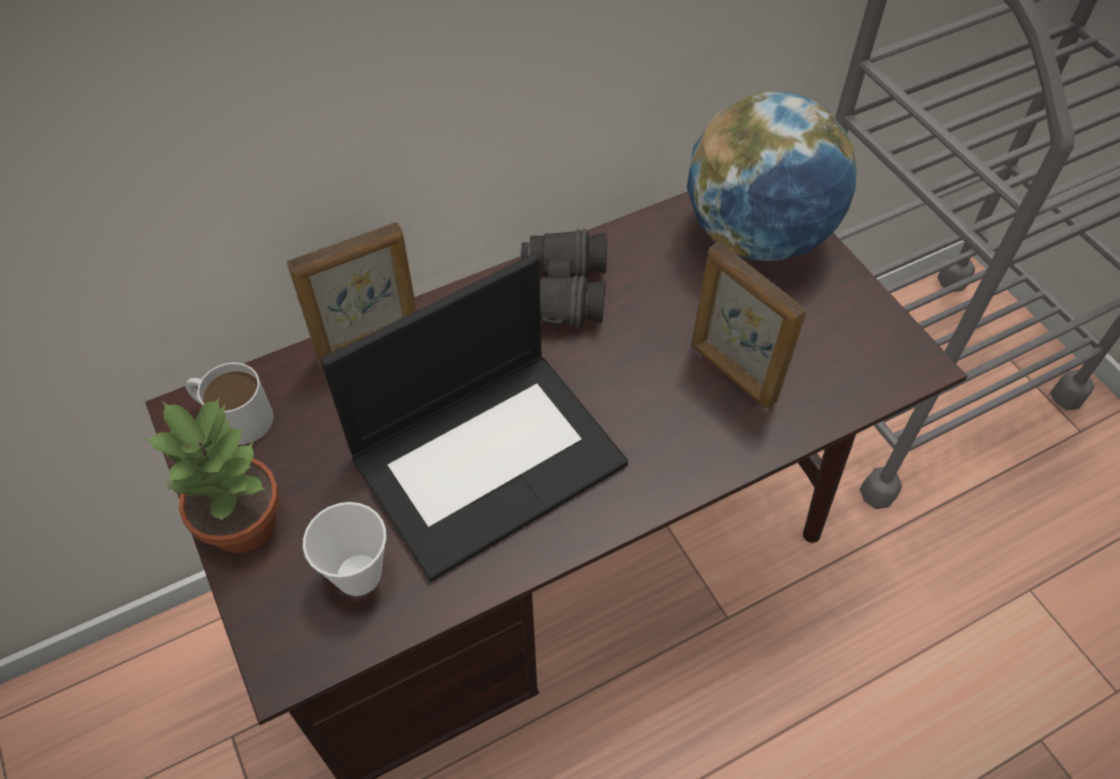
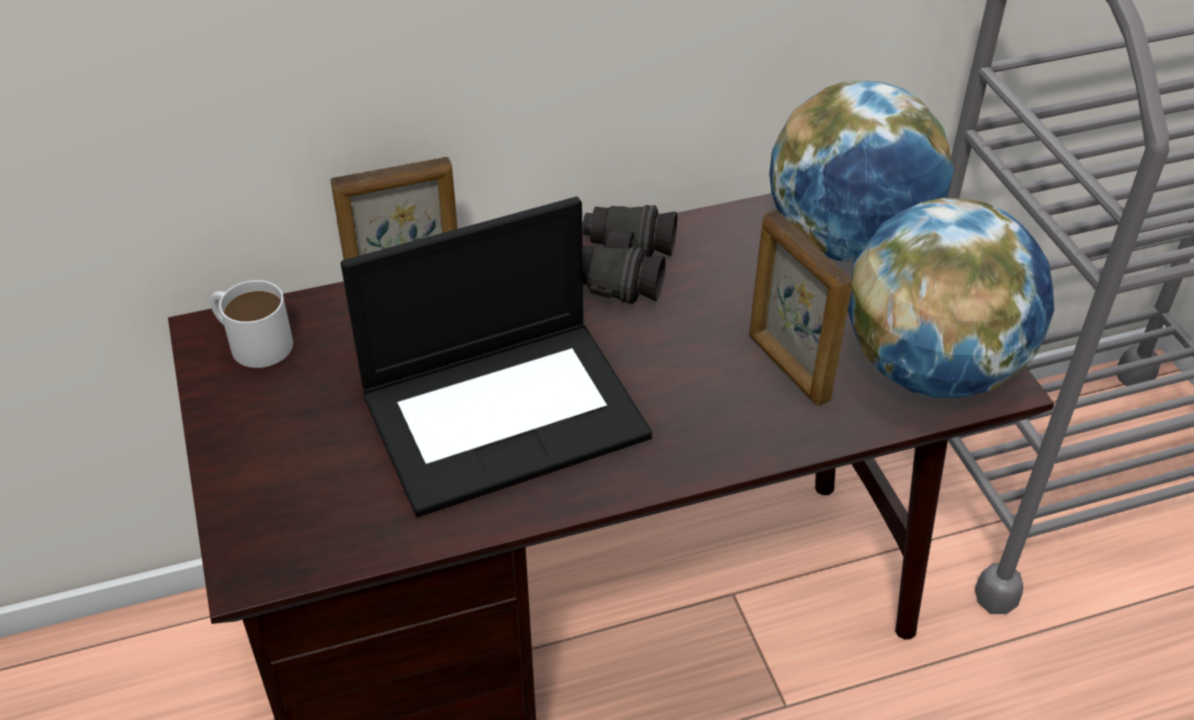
camera: 10 degrees right, 10 degrees down
(243, 521) = (239, 436): potted plant -> none
(358, 575) = (344, 500): cup -> none
(857, 356) = (932, 368): none -> globe

